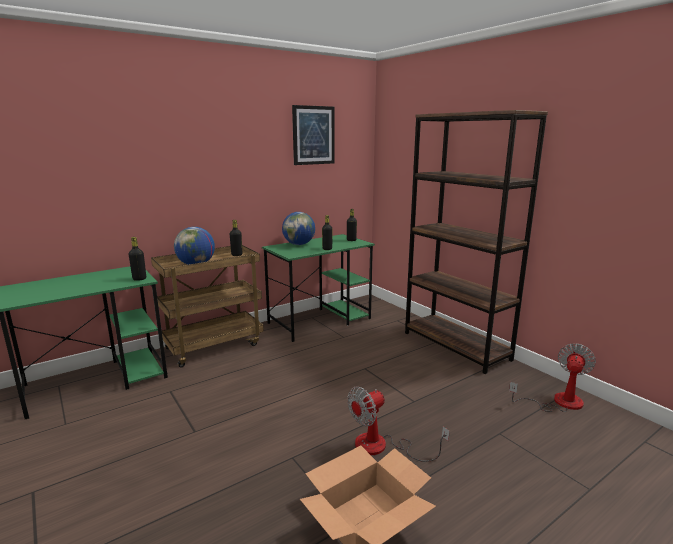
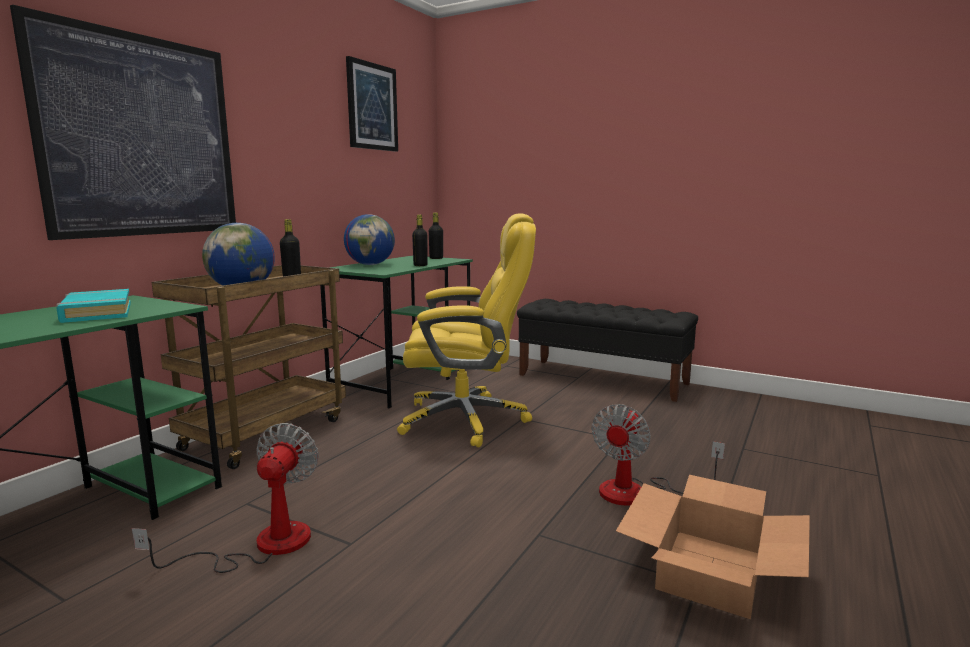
camera: 25 degrees left, 5 degrees down
(106, 280) = (97, 312): none -> turquoise book
(139, 279) = (166, 306): black bottle -> none
(147, 177) = (141, 137): none -> picture
(329, 361) = (467, 420): none -> yellow office chair
(456, 346) = (603, 379): brown bookcase -> black bench
(558, 402) = (762, 409): fan -> fan (262, 545)

